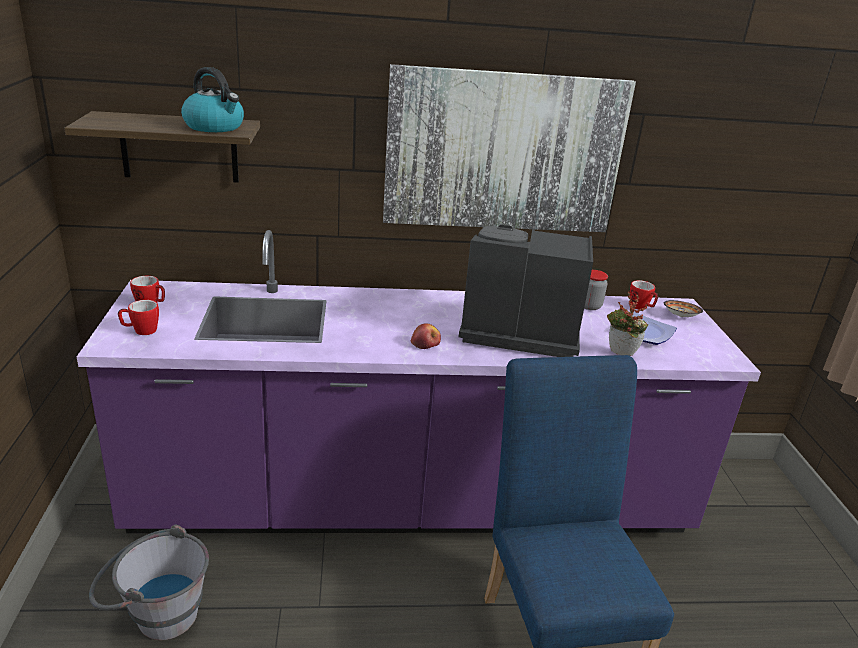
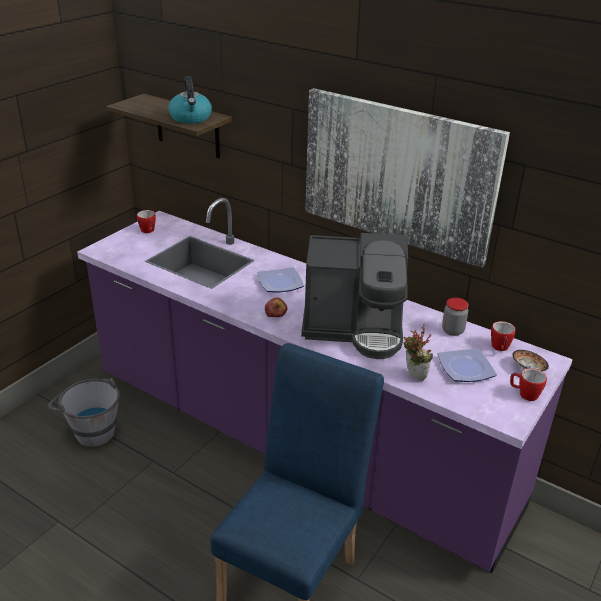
camera: 40 degrees right, 5 degrees up
(141, 331) = (124, 246): mug -> mug (524, 394)
(385, 314) = (279, 283): none -> plate
(515, 331) = (355, 328): coffee machine -> coffee machine turned 135 degrees clockwise

